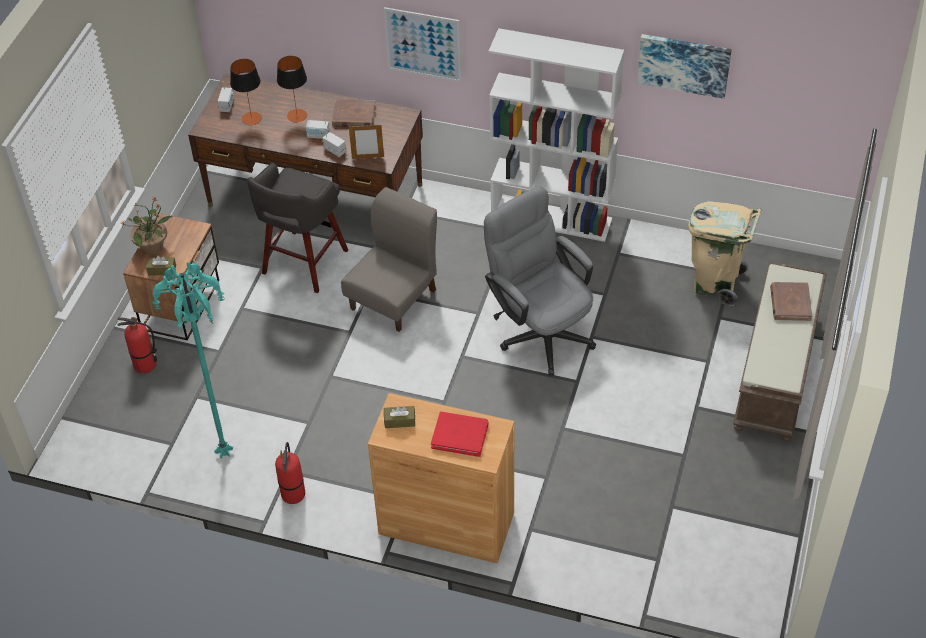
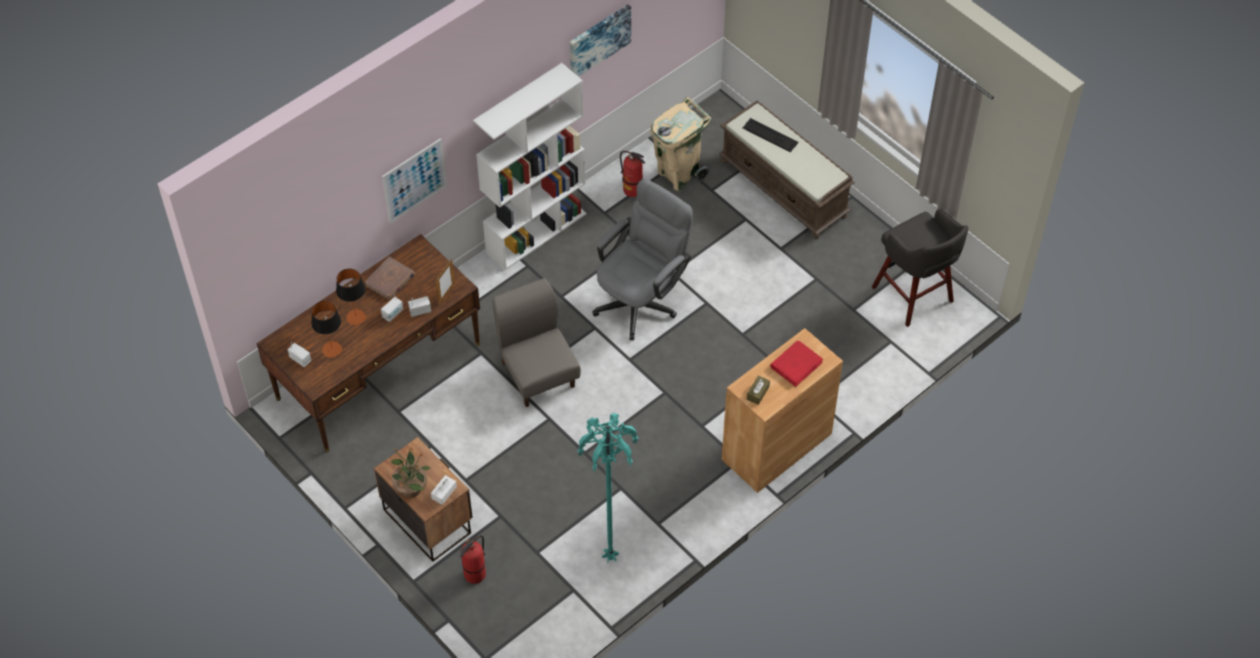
camera: 60 degrees left, 5 degrees up
(162, 270) = (444, 492): brown tissue box -> white tissue box
(293, 494) = (683, 529): fire extinguisher -> fire extinguisher (633, 190)
(303, 263) = (450, 415): grey stool -> grey stool (914, 296)
(540, 330) = (641, 299): grey office chair -> grey office chair turned 135 degrees clockwise
(790, 303) = (770, 135): brown book -> keyboard

